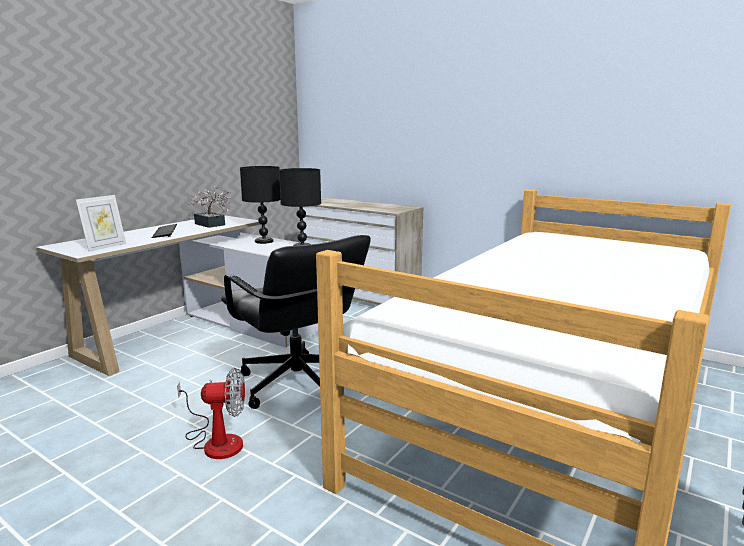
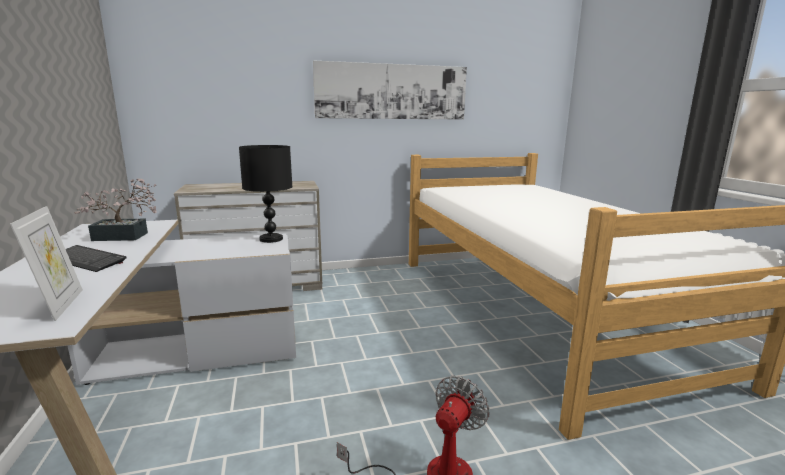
camera: 50 degrees left, 0 degrees up
(263, 241) = (204, 244): black table lamp -> none
(297, 384) = (377, 382): black office chair -> none
(512, 114) = (392, 92): none -> picture

